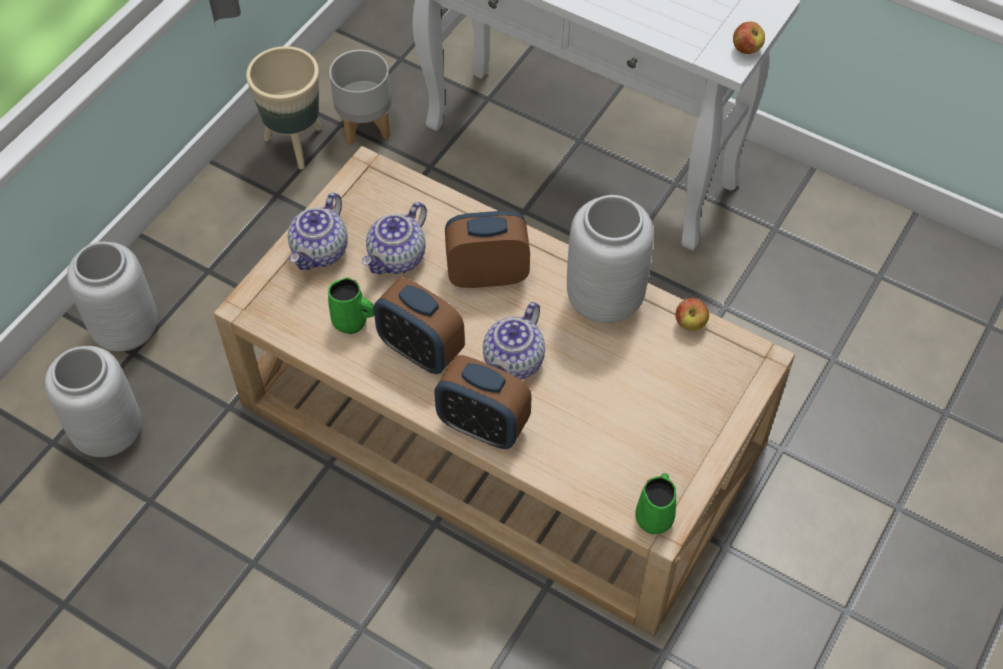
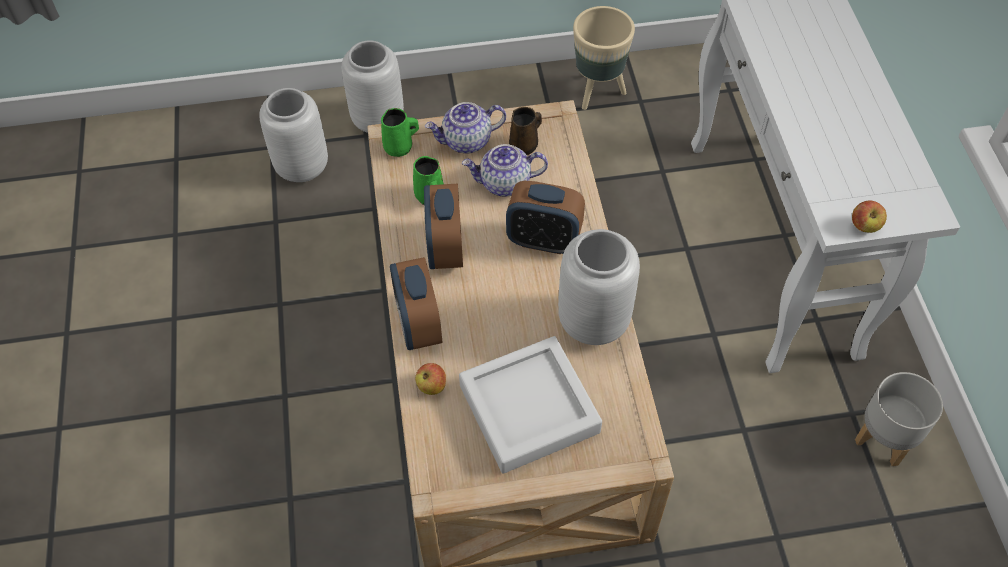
camera: 50 degrees right, 0 degrees up
(364, 126) = (653, 113): grey planter -> grey planter (883, 437)
(372, 214) = (525, 145): none -> brown mug
(487, 274) = (544, 240): alarm clock -> alarm clock turned 150 degrees clockwise
(514, 362) = (488, 306): teapot -> none
(645, 404) = (529, 409): none -> grey tray
(655, 517) = (440, 480): green mug -> green mug (400, 147)
(690, 323) = (628, 389): apple -> apple (432, 386)

